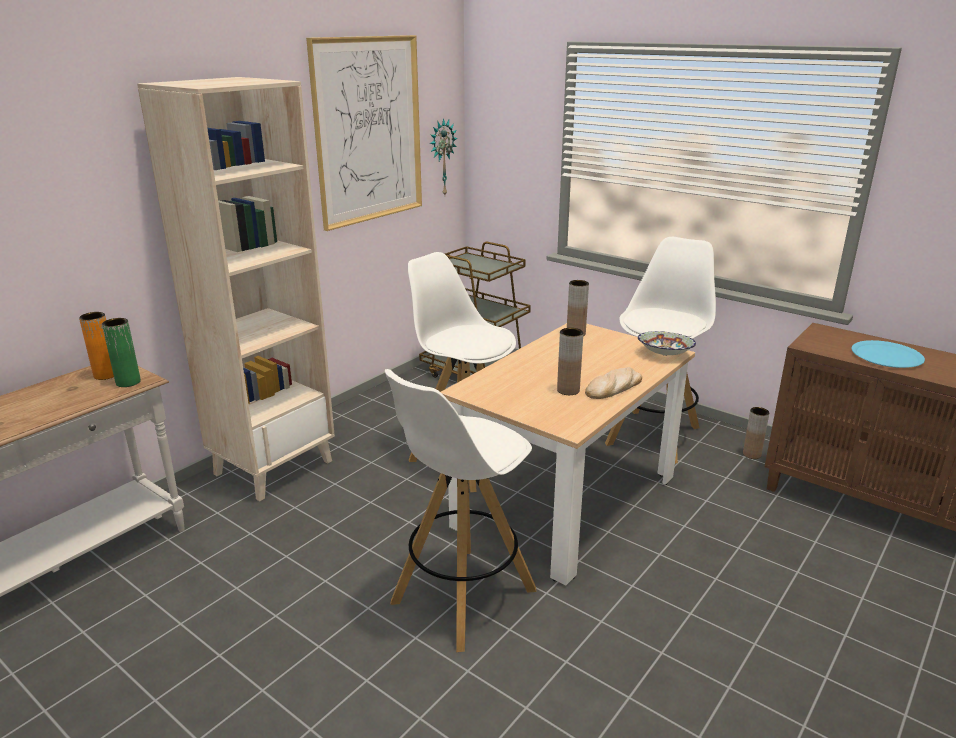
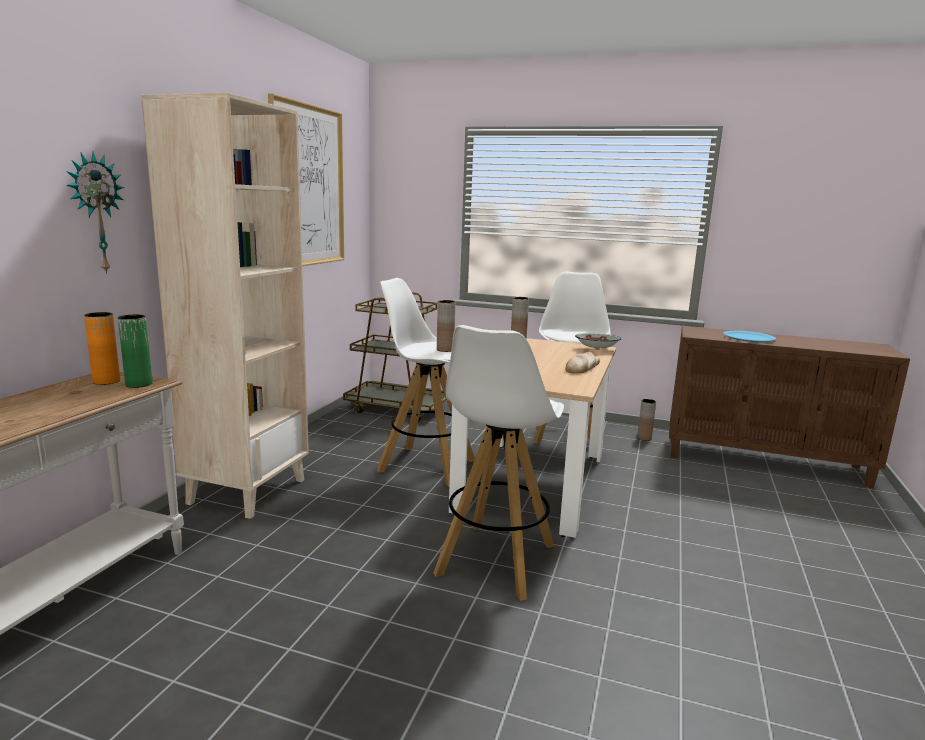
camera: 20 degrees left, 10 degrees down
(441, 158) = (355, 221): wall clock -> wall clock (95, 213)
(568, 390) = (550, 370): brown vase -> brown vase (445, 350)

